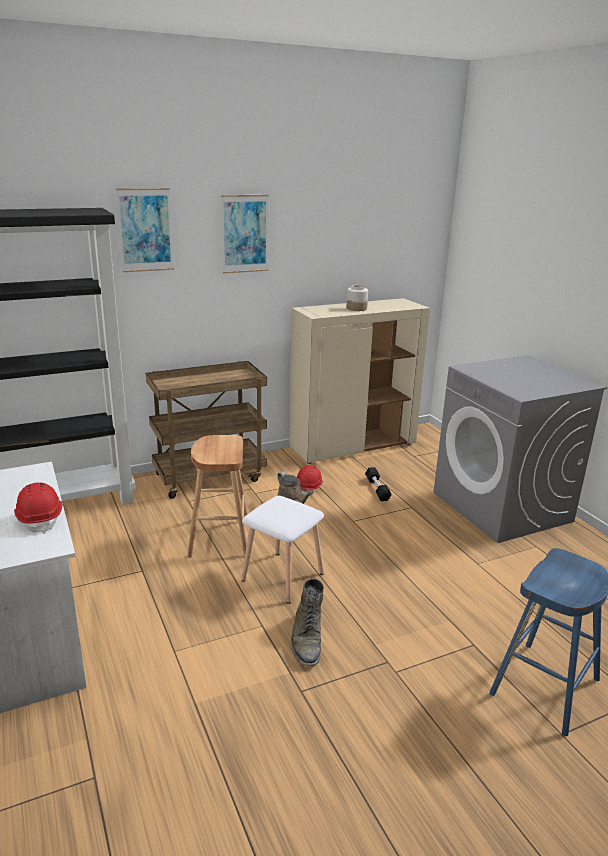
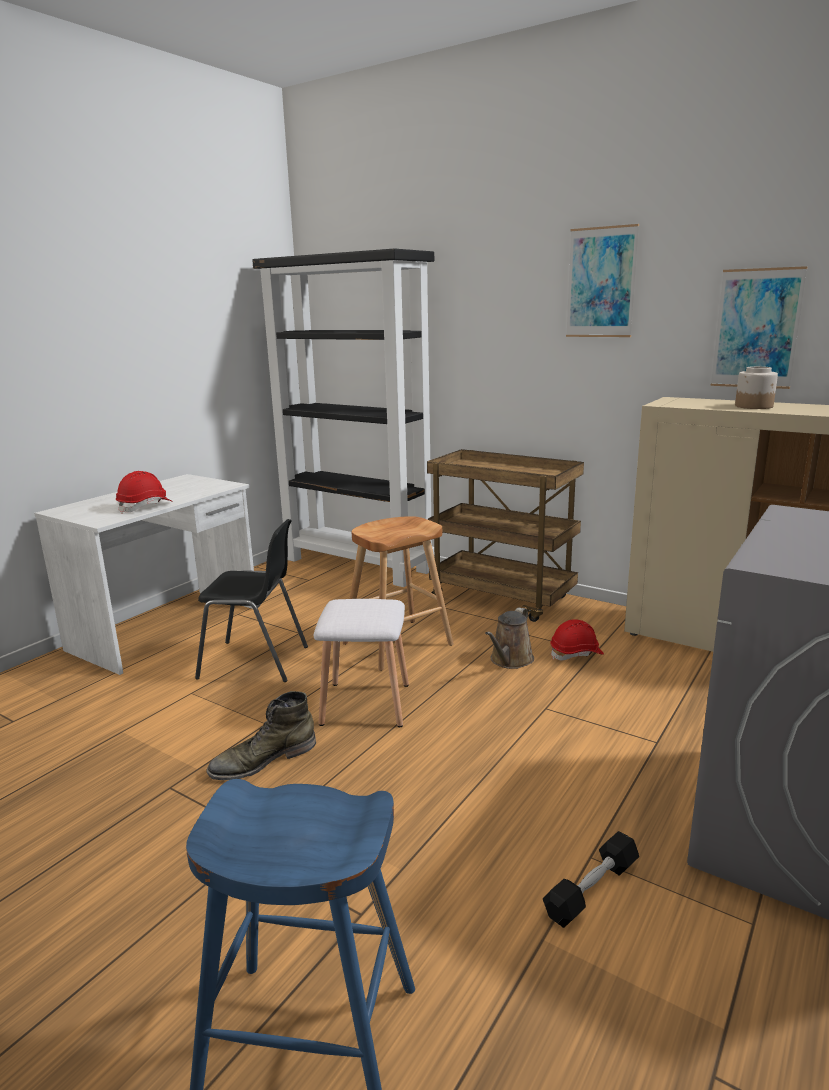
camera: 60 degrees right, 5 degrees down
(145, 230) = (480, 278): picture -> picture (756, 329)
(164, 605) = (255, 662): none -> black chair
(377, 489) = (656, 699): black dumbbell -> black dumbbell (592, 889)

